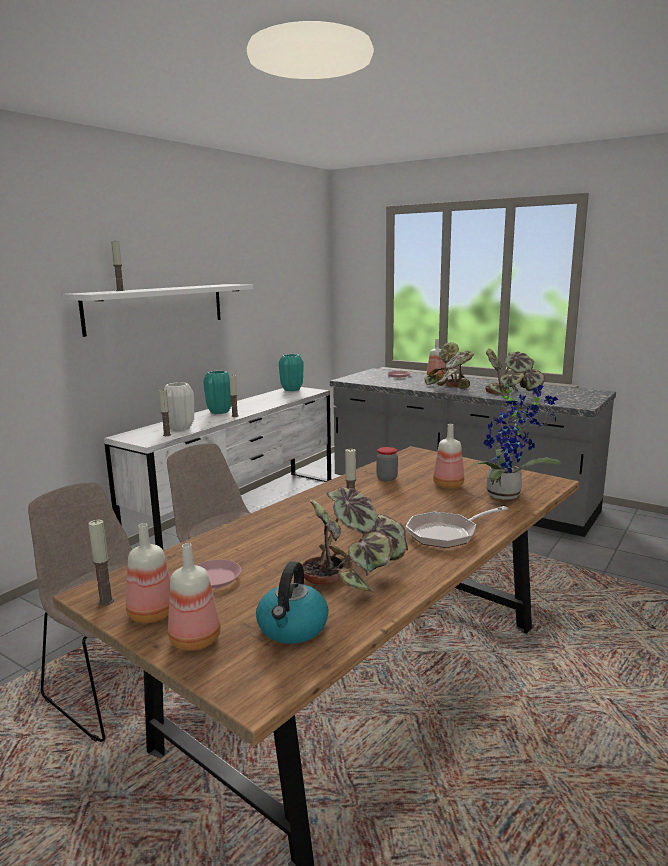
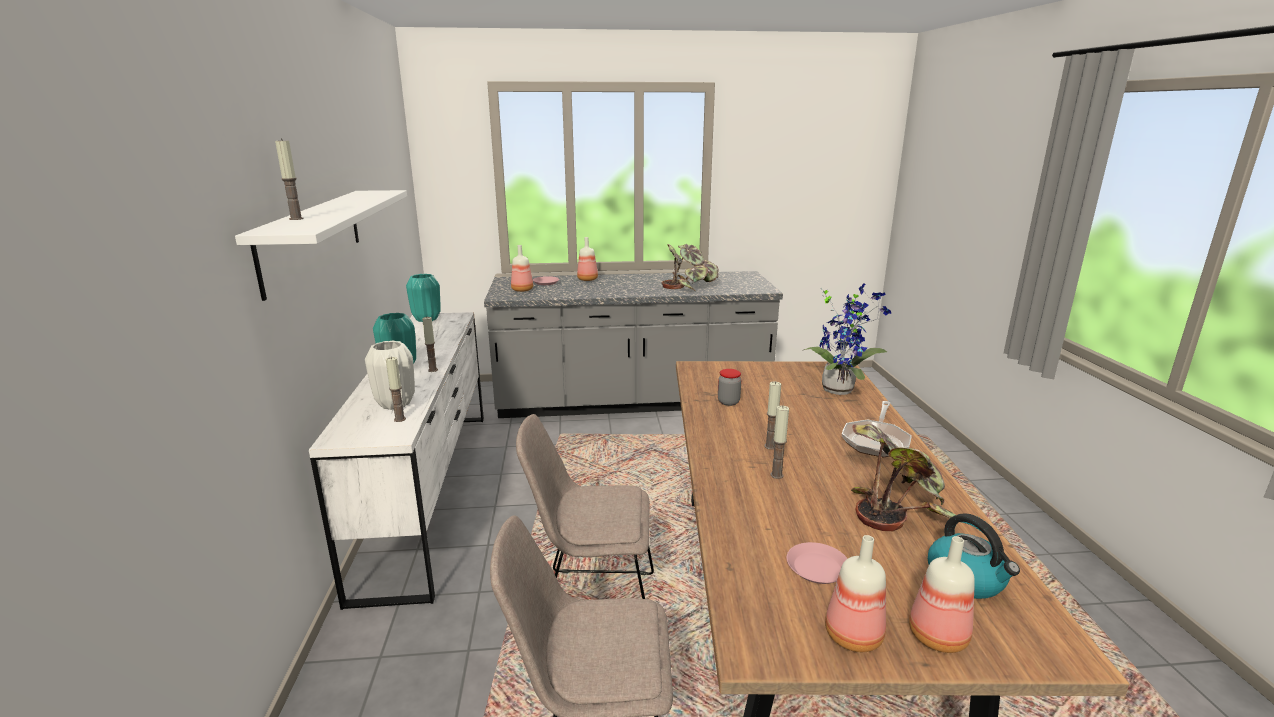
camera: 40 degrees left, 5 degrees up
(106, 601) = (785, 650): candle -> candle (776, 475)
(448, 485) = (786, 393): bottle -> bottle (523, 290)
(449, 387) = (624, 289): potted plant -> none

